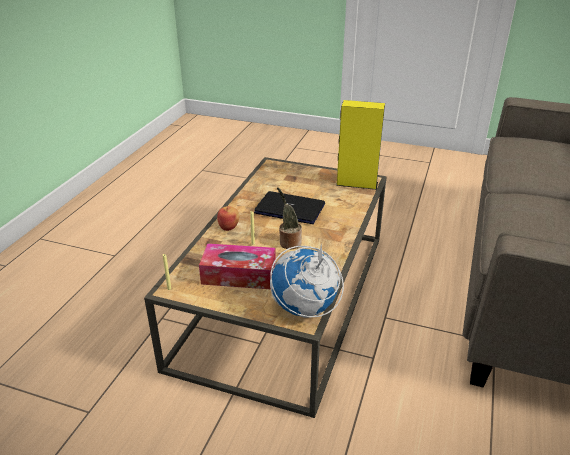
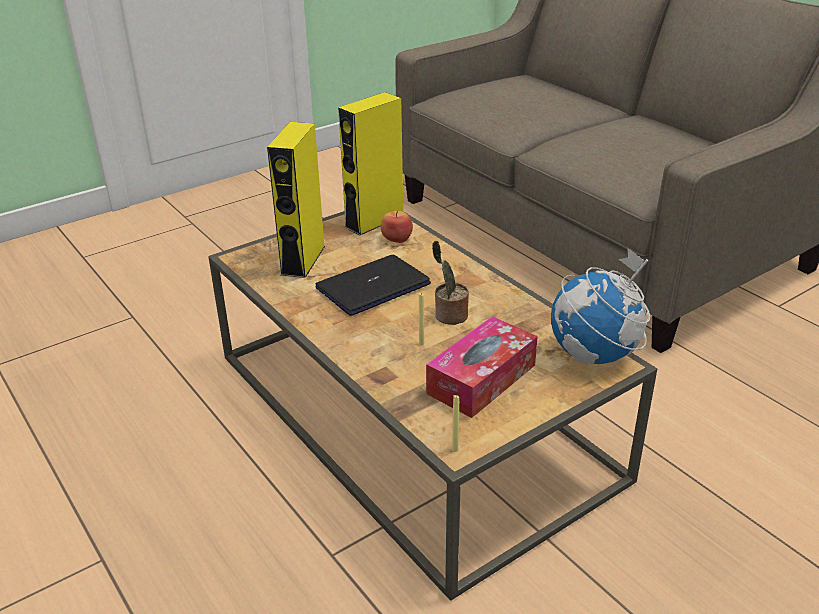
camera: 55 degrees left, 0 degrees up
(229, 226) = (357, 348): apple -> apple (397, 238)
(291, 180) = (303, 260): none -> yellow speaker

